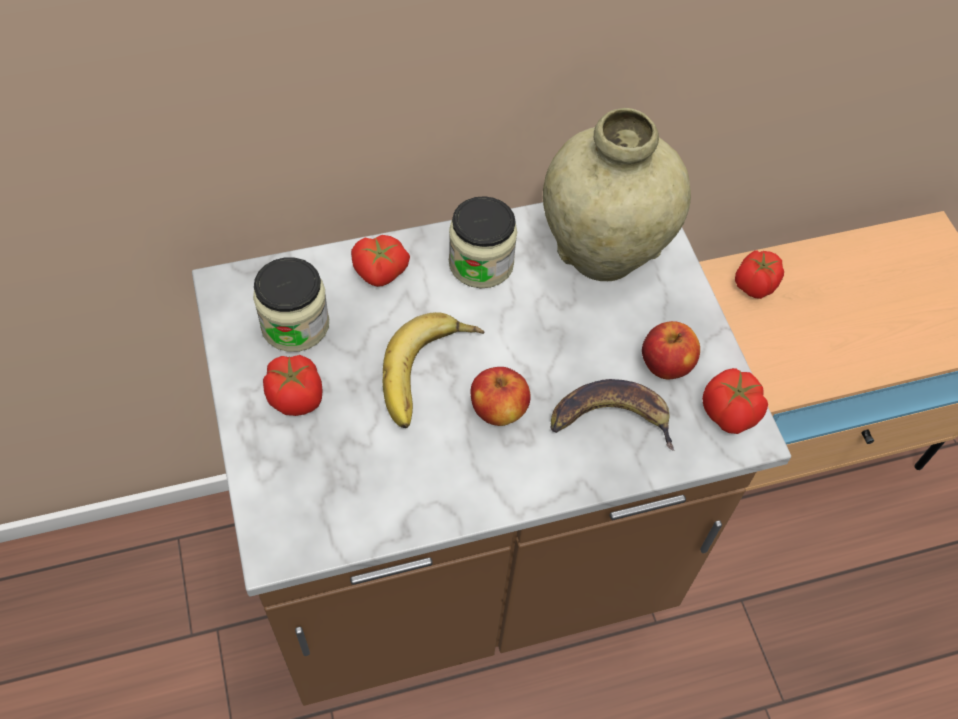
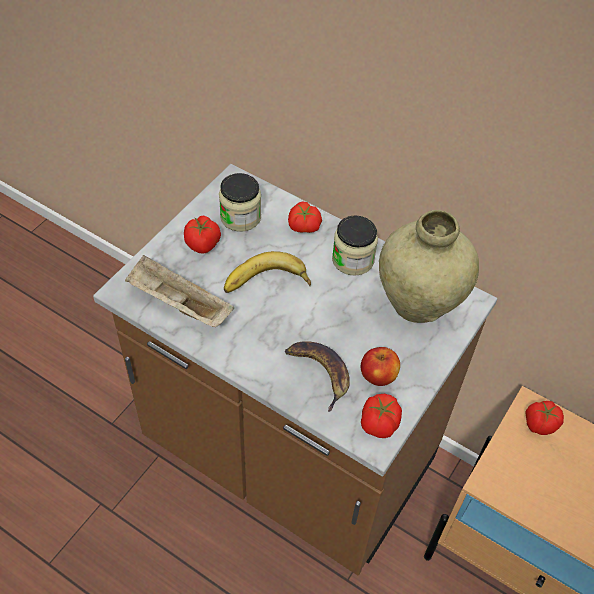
camera: 50 degrees right, 5 degrees down
(366, 496) = (178, 304): none -> beige tray
(499, 410) = (275, 323): apple -> none

